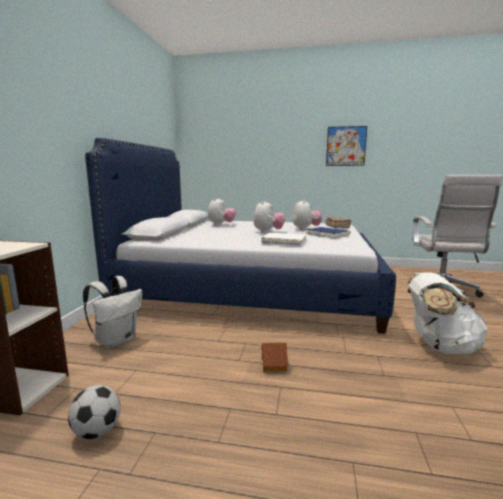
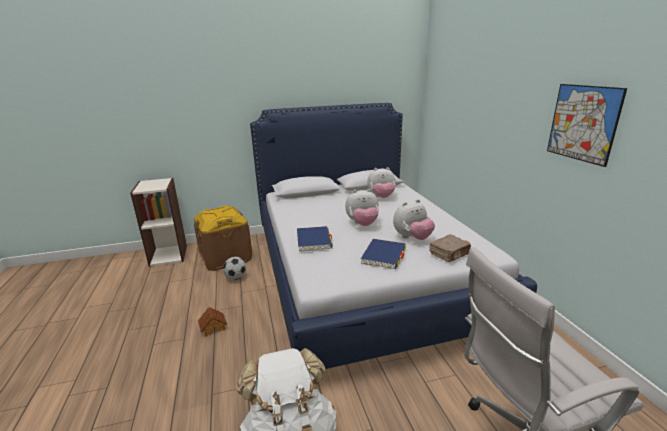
camera: 65 degrees right, 10 degrees up
(97, 431) = (137, 290): football -> football (236, 278)
(116, 340) = (226, 257): white backpack -> brown storage box
(284, 241) = (314, 240): white book -> blue book

